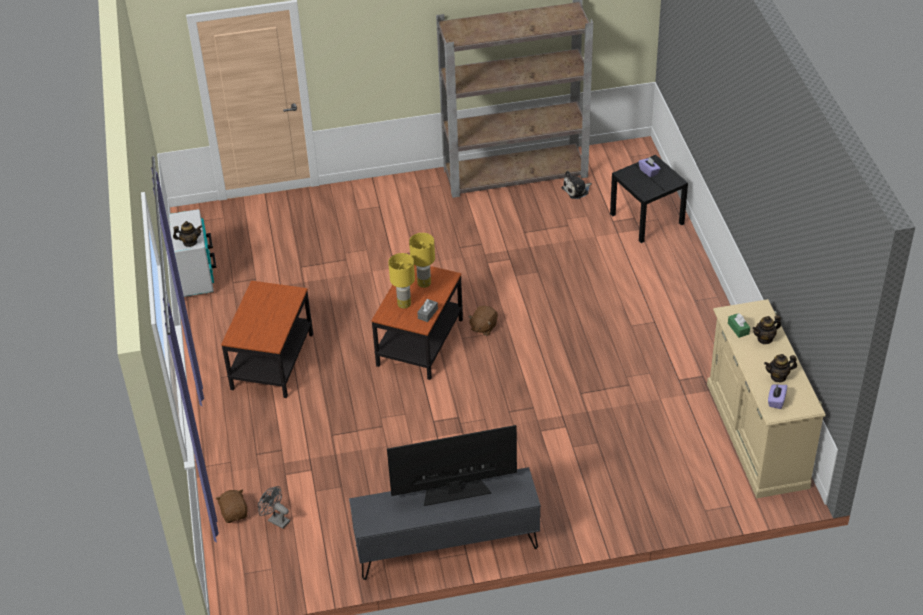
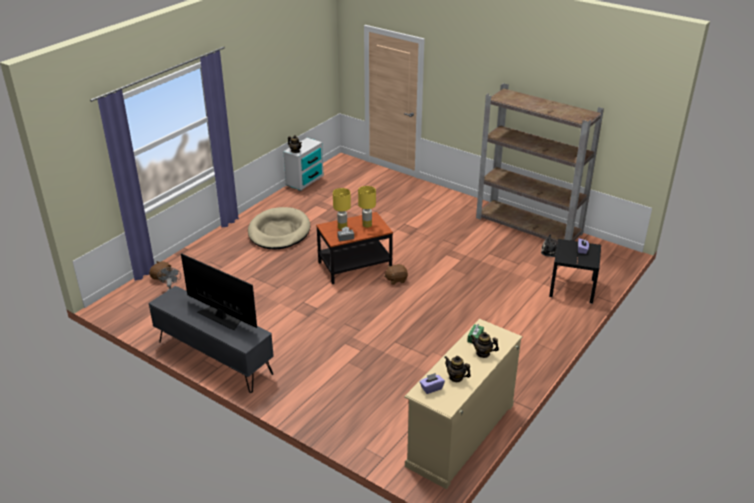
camera: 45 degrees right, 10 degrees down
(272, 361) = (279, 232): side table -> beige dog bed

